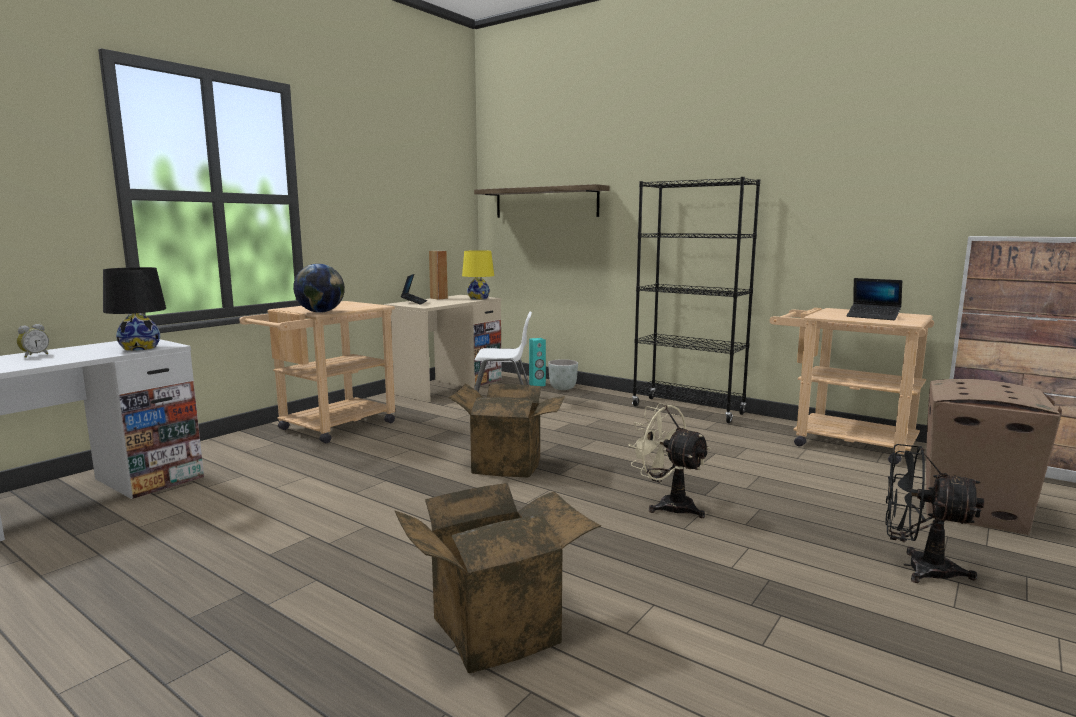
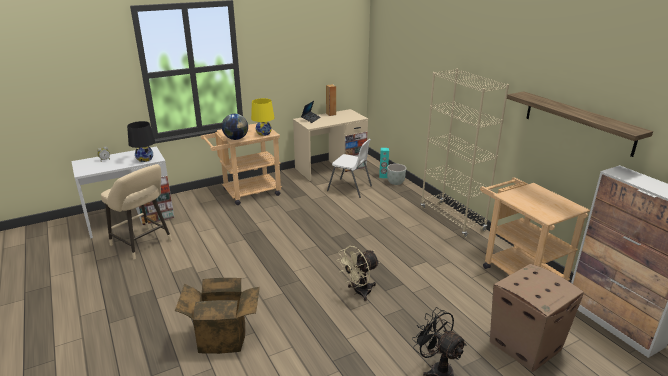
camera: 25 degrees right, 15 degrees up
(158, 526) = (143, 244): none -> beige stool
(478, 298) = (353, 117): yellow table lamp -> yellow table lamp (264, 133)
(509, 464) = (309, 241): cardboard box -> none
(545, 202) = (400, 60): shelf -> shelf (578, 122)
(668, 505) = (358, 292): beige fan -> beige fan turned 105 degrees counterclockwise
(688, 410) = (452, 220): black bookcase -> beige bookcase
(873, 317) = (538, 204): laptop -> none

